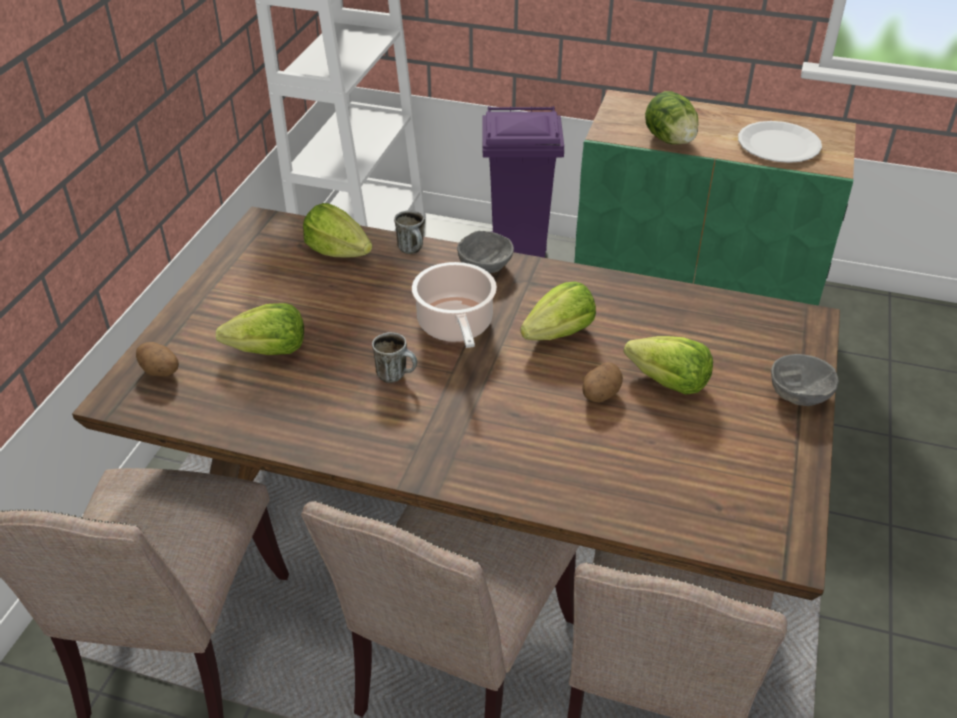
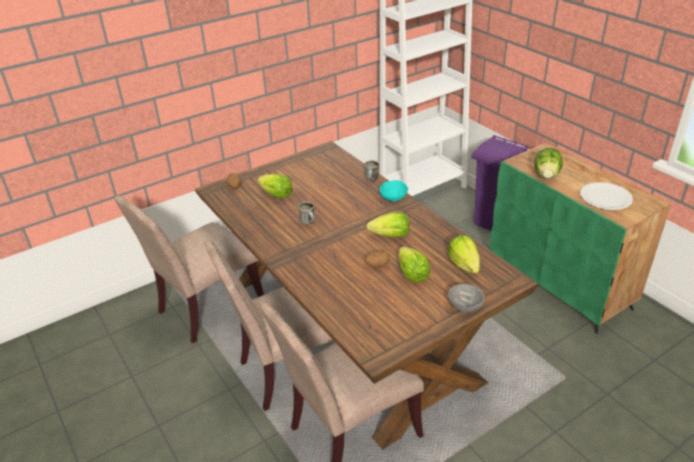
camera: 40 degrees right, 5 degrees down
(338, 251) = (342, 169): lettuce -> lettuce (464, 265)
(455, 326) = (352, 215): cooking pot -> none
(485, 266) = (393, 197): grey bowl -> turquoise bowl

